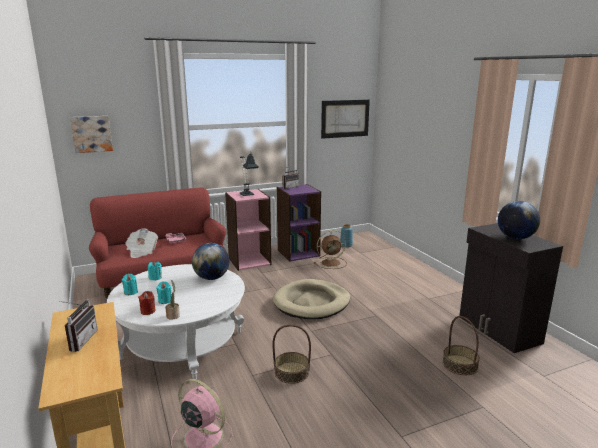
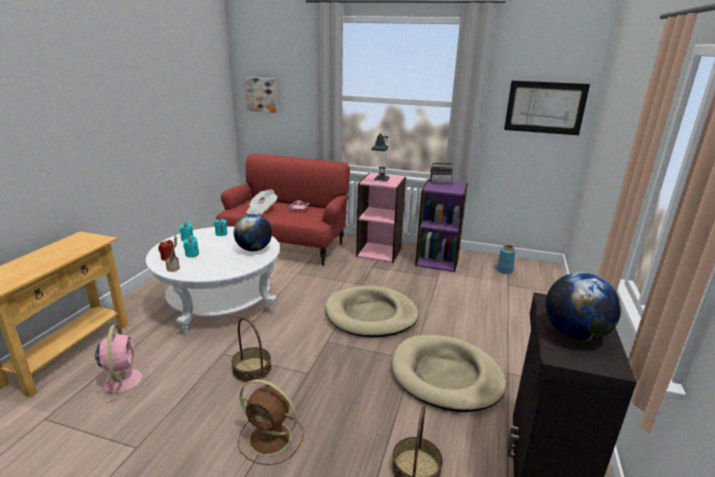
camera: 40 degrees right, 5 degrees up
(79, 340) = (47, 256): radio -> none
(331, 263) = (456, 284): brown fan -> brown fan (271, 439)
(405, 315) = (446, 376): none -> beige dog bed

